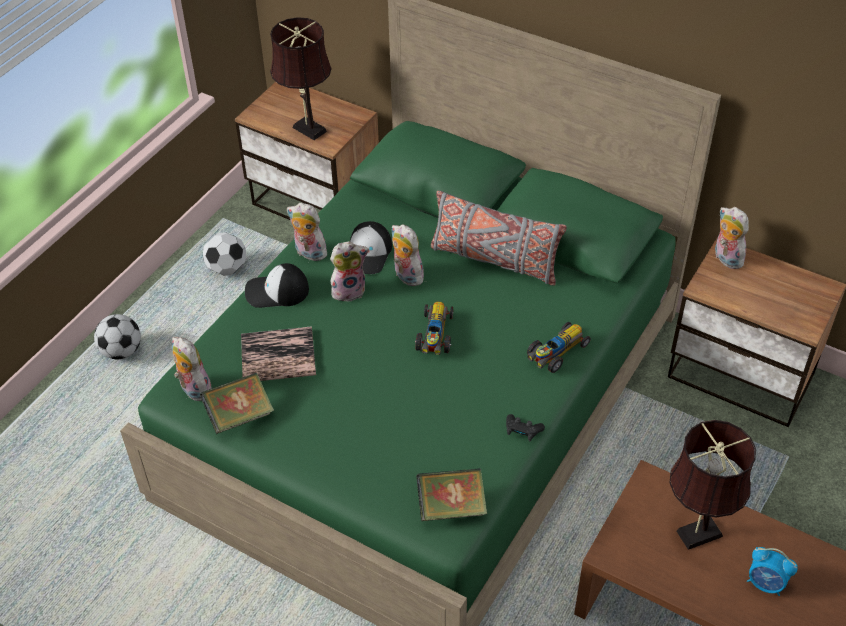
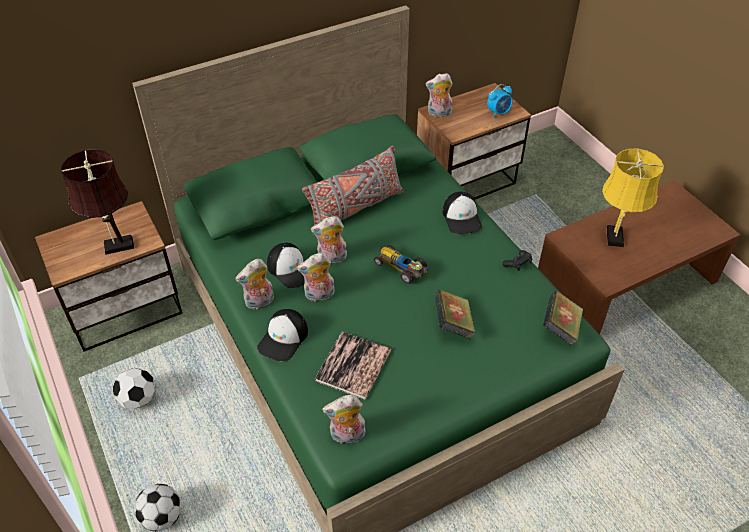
camera: 60 degrees left, 0 degrees up
(239, 416) = (397, 415): book -> book (453, 324)
(349, 290) = (319, 295): plush toy -> plush toy turned 120 degrees counterclockwise
(556, 353) = (462, 218): toy car -> cap
(695, 535) = (615, 239): brown table lamp -> yellow table lamp
(765, 583) = (663, 228): alarm clock -> alarm clock (498, 112)

